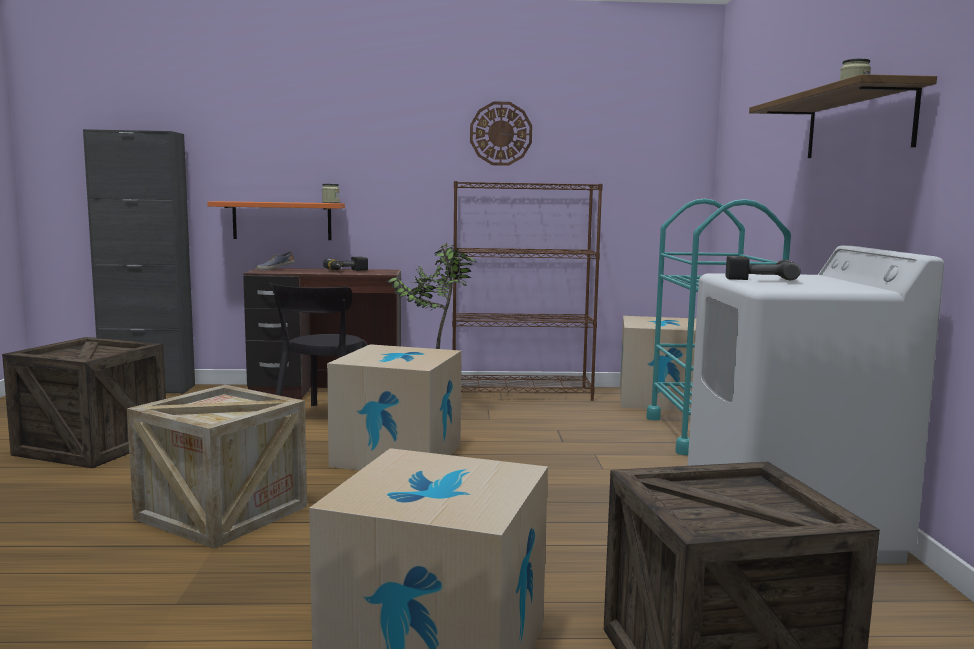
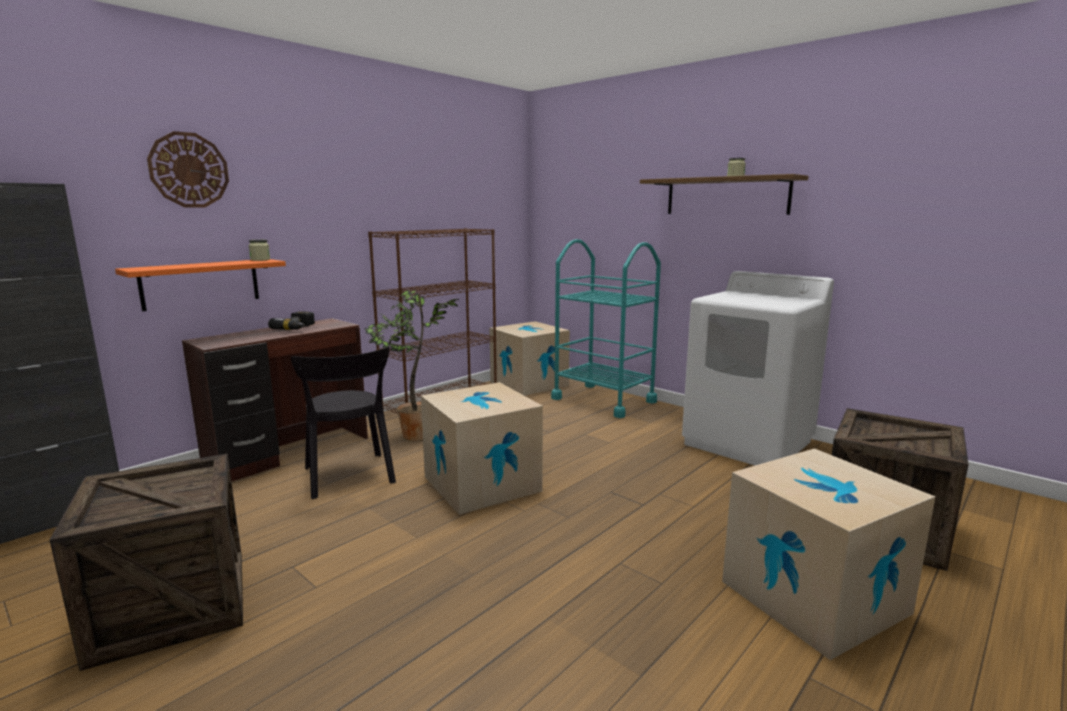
camera: 45 degrees left, 5 degrees up
(222, 512) = (482, 592): crate -> none
(275, 269) = (212, 338): shoe -> none
(501, 133) = (399, 186): wall clock -> wall clock (189, 170)
(759, 279) = (740, 299): power drill -> none

